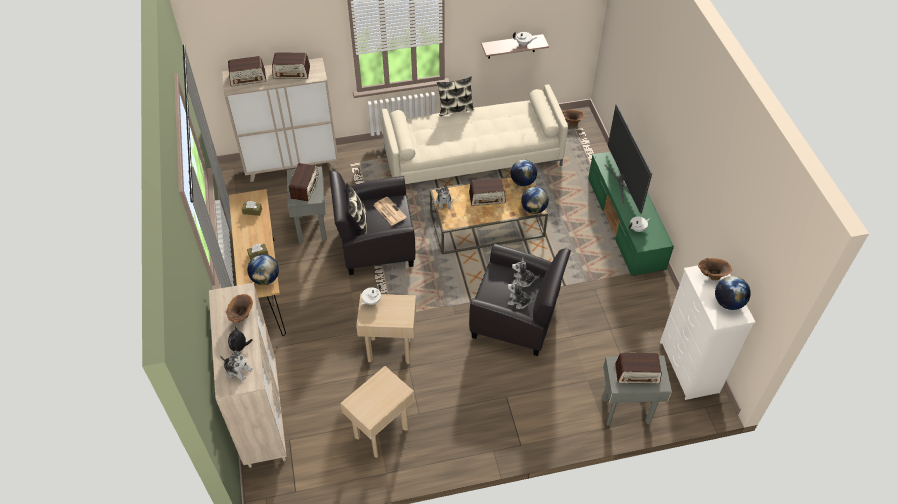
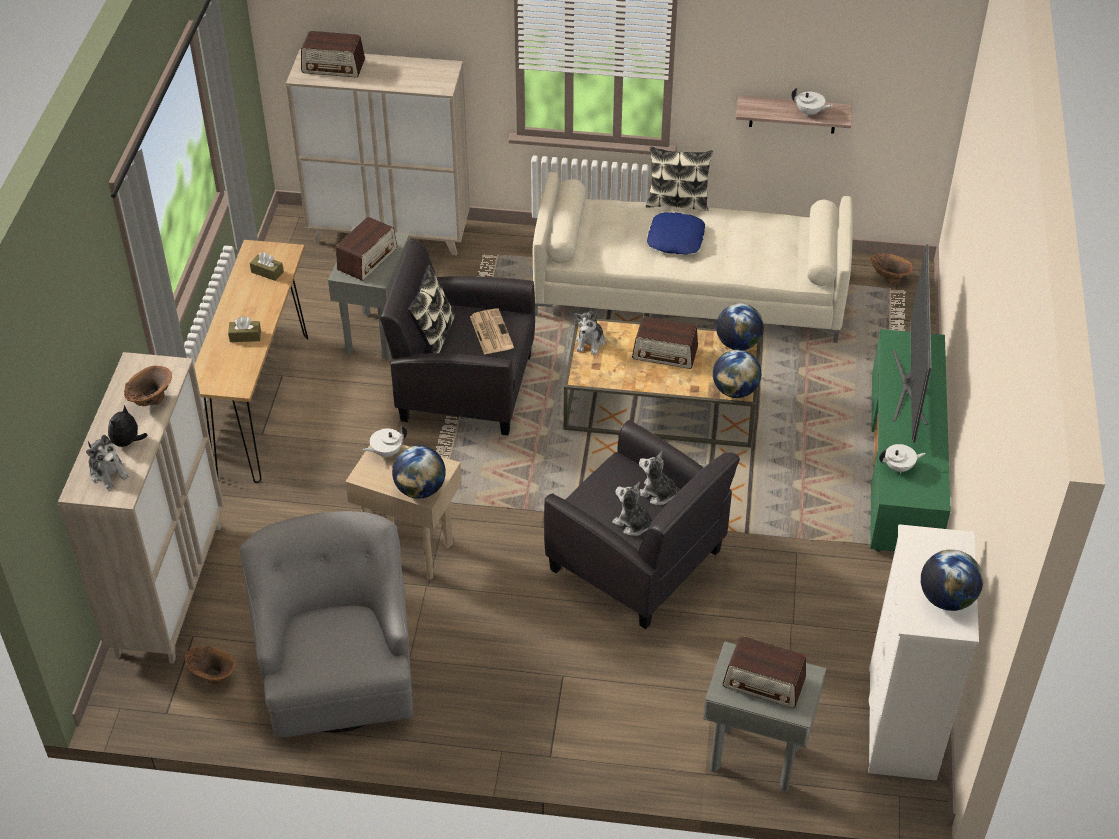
camera: 20 degrees right, 5 degrees down
(265, 278) = (239, 374): globe -> globe (420, 489)
(292, 72) = (404, 73): radio -> none
(382, 433) = (337, 669): beige side table -> grey armchair
(464, 130) = (676, 239): none -> blue pillow
(711, 276) = (939, 549): brown vase -> brown vase (213, 676)

